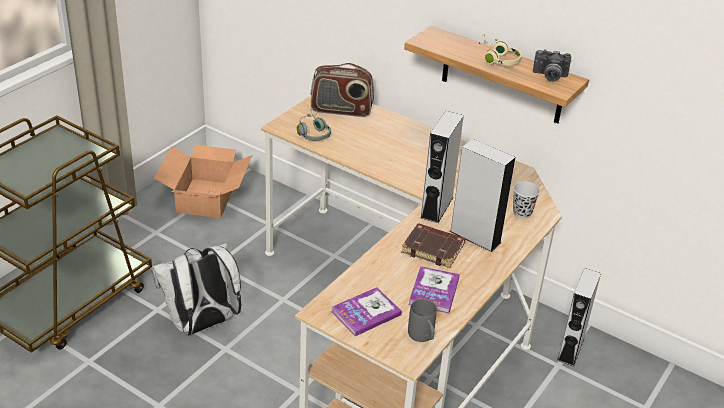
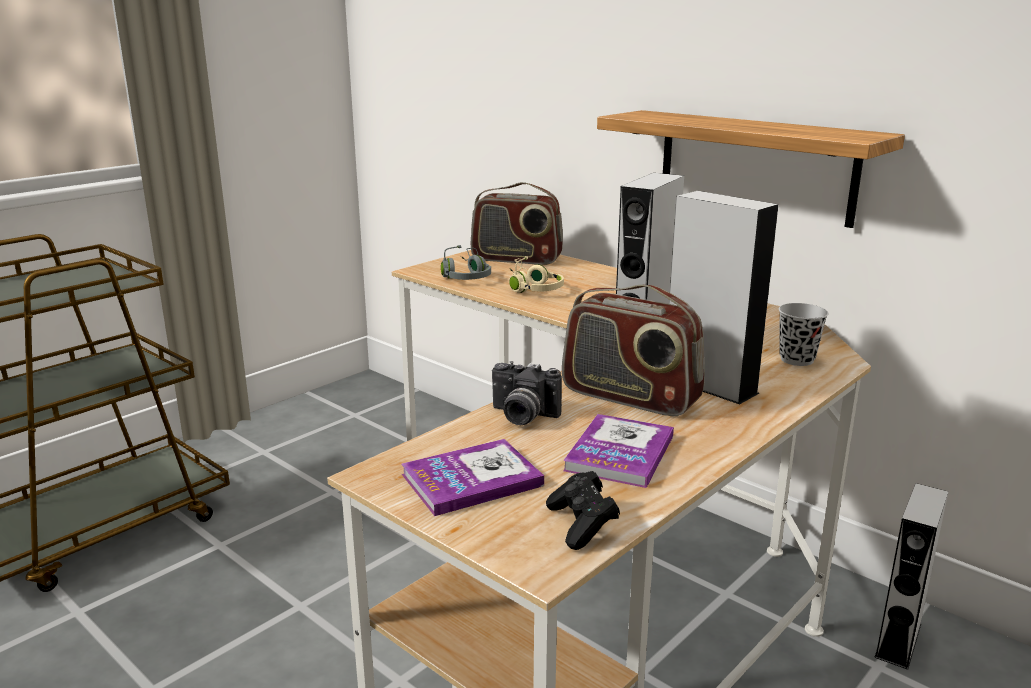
camera: 10 degrees right, 15 degrees down
(201, 325) = (276, 570): white backpack -> none
(207, 198) = (349, 417): cardboard box -> none
(423, 337) = (582, 525): grey mug -> black game controller
(434, 249) = (629, 397): brown book -> radio
(497, 58) = (744, 123): beige headphones -> beige headphones (532, 288)
(549, 77) = (834, 131): camera -> camera (521, 416)

